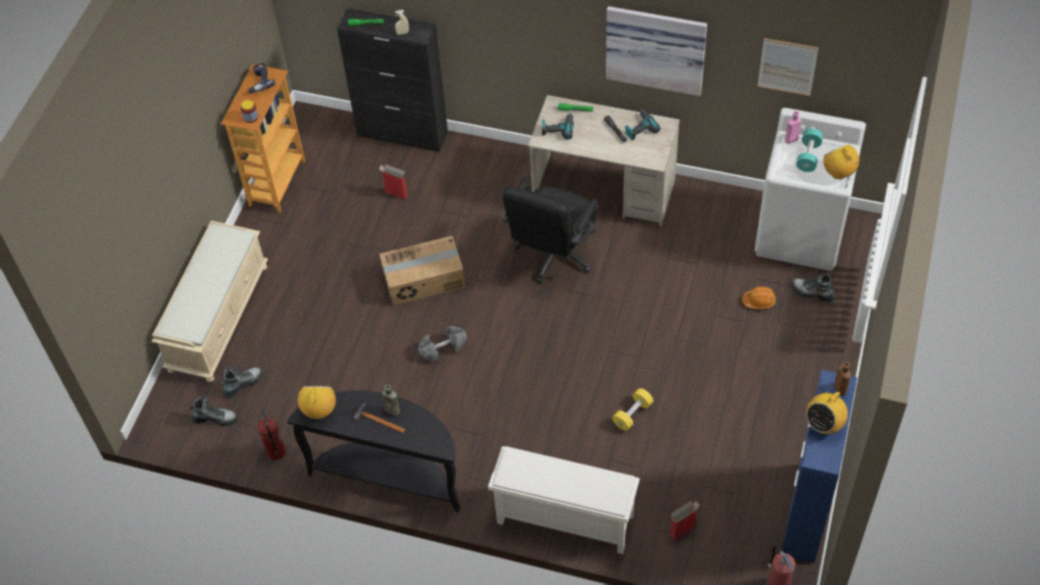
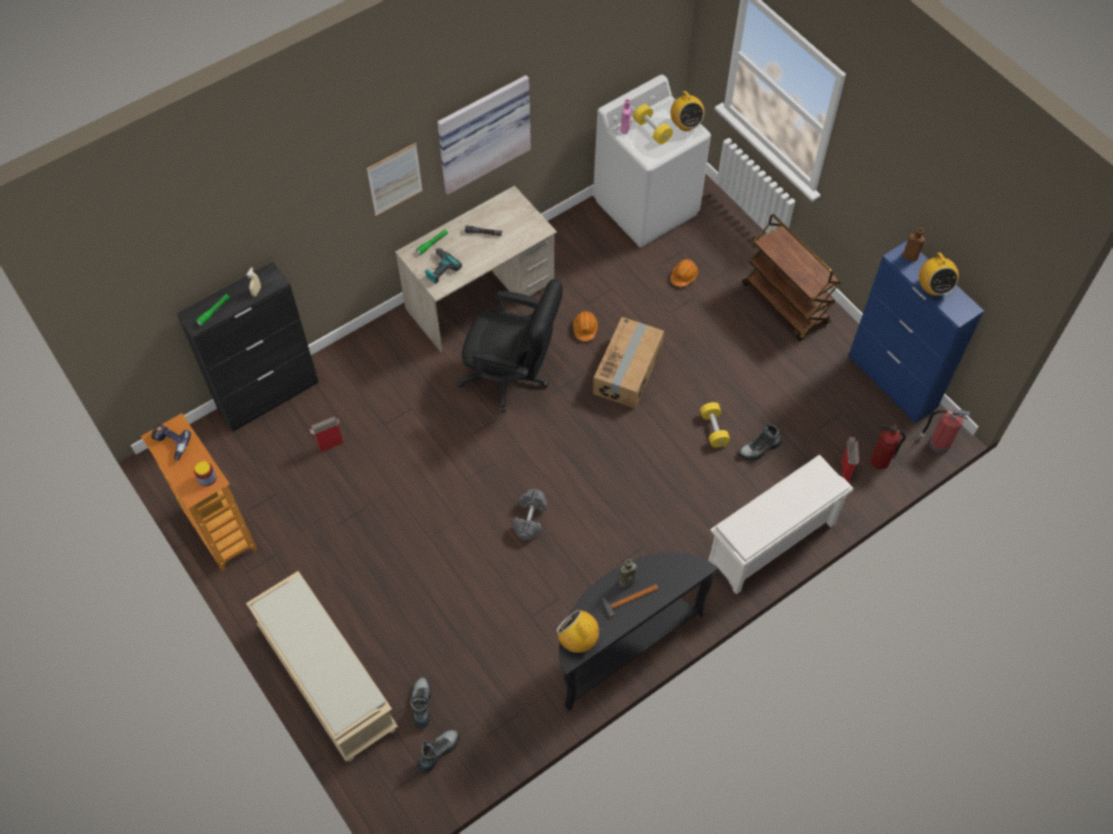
camera: 55 degrees left, 5 degrees up
(275, 452) = (520, 722): fire extinguisher -> fire extinguisher (879, 461)
(424, 280) = (445, 485): cardboard box -> cardboard box (628, 371)
(553, 256) = (512, 377): black office chair -> black office chair turned 45 degrees counterclockwise
(639, 128) = (497, 216): power drill -> none
(642, 271) = (585, 328): none -> orange hard hat
(787, 67) = (593, 69): picture -> picture (395, 179)
(805, 387) = (786, 304): none -> brown cart
(808, 156) = (652, 130): turquoise dumbbell -> yellow dumbbell
(812, 292) = (706, 239): boot -> boot (759, 449)
(838, 173) = (685, 125): radio -> radio turned 120 degrees counterclockwise

